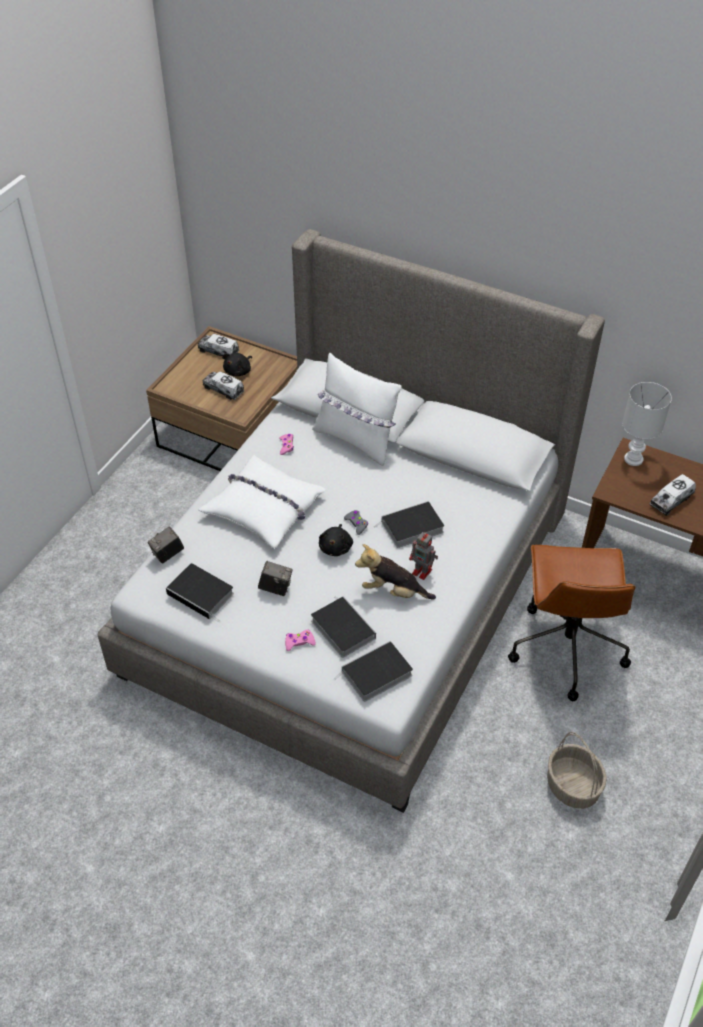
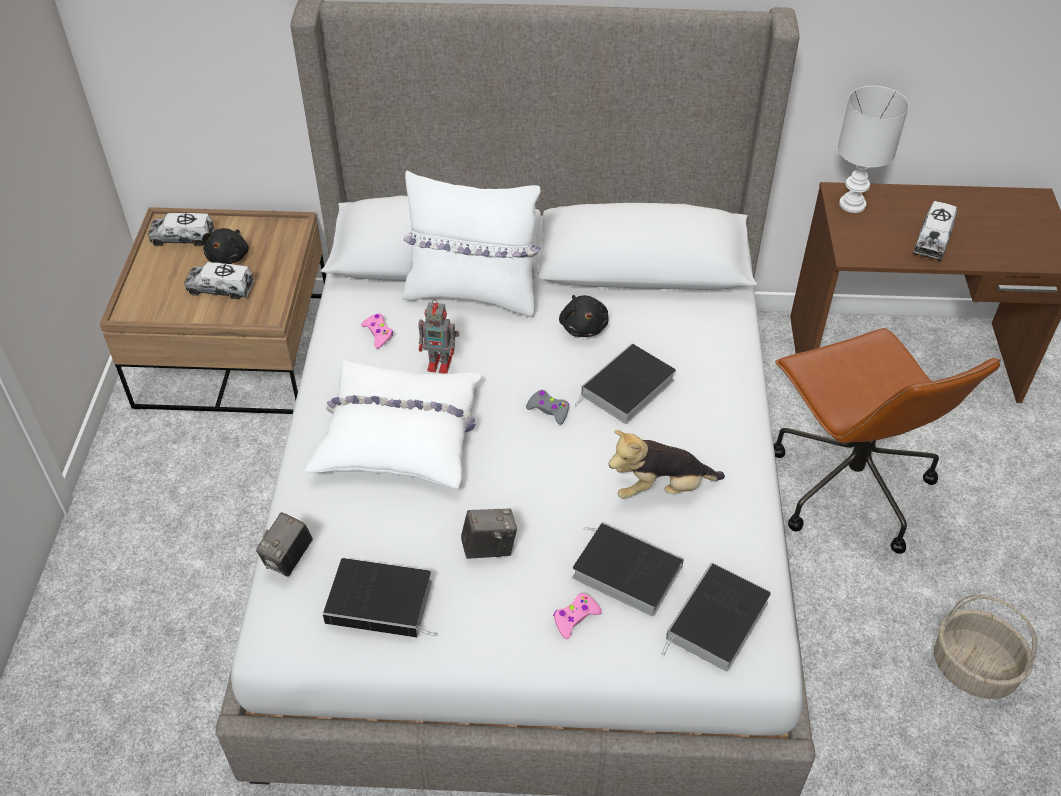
camera: 25 degrees left, 0 degrees up
(336, 547) = (540, 454): black plush toy -> black plush toy (583, 326)
(423, 572) = (683, 445): toy robot -> toy robot (441, 364)

